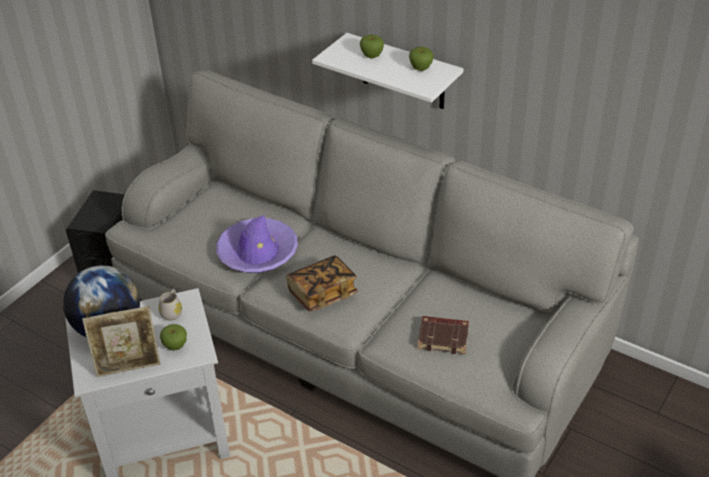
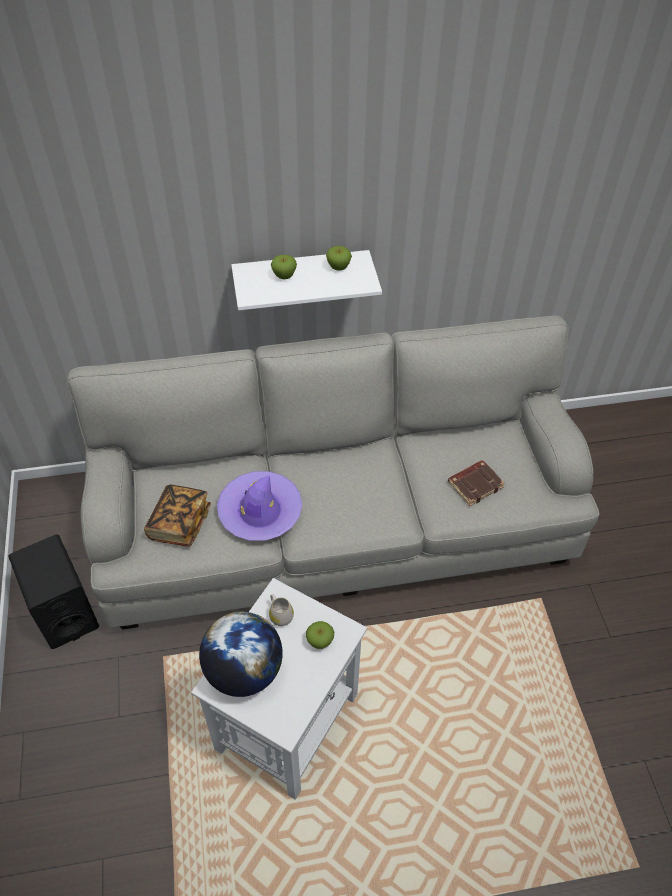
camera: 45 degrees left, 10 degrees up
(129, 367) = (306, 690): picture frame -> none
(322, 293) = (354, 511): book -> book (179, 524)

